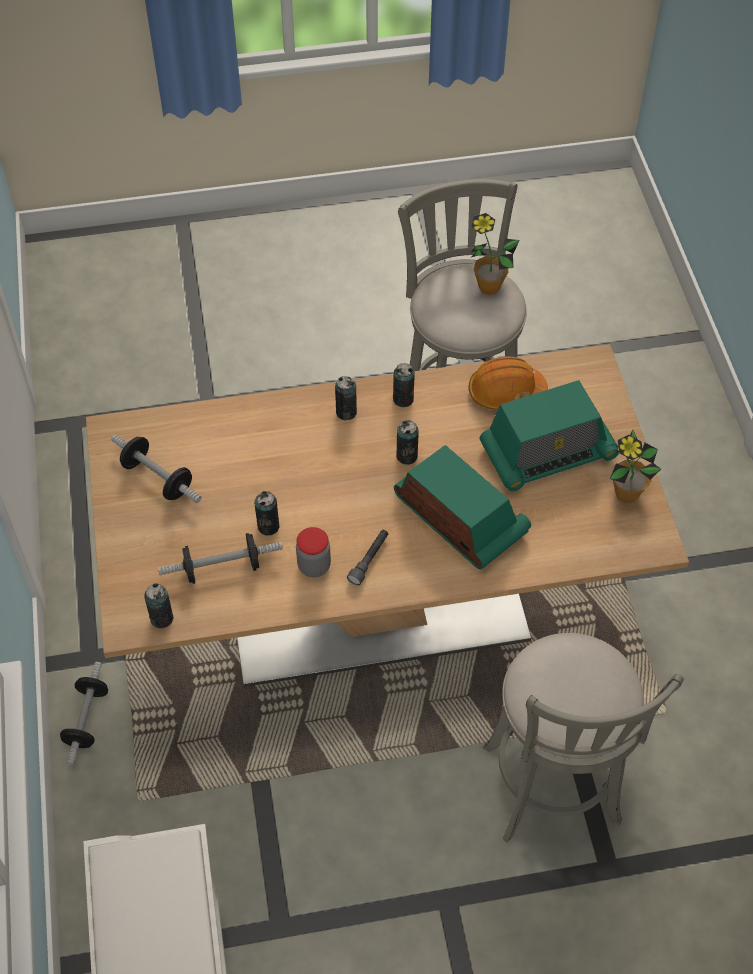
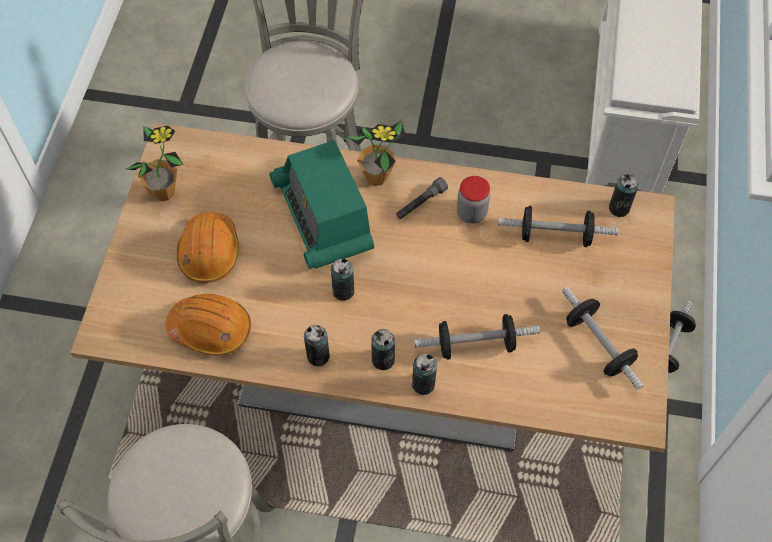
camera: 160 degrees left, 5 degrees up
(268, 526) = (501, 262): can -> can (423, 384)
(269, 447) = (475, 345): none -> dumbbell
(489, 287) = (144, 495): potted plant -> potted plant (376, 177)
(547, 452) = (209, 252): radio -> orange hard hat

